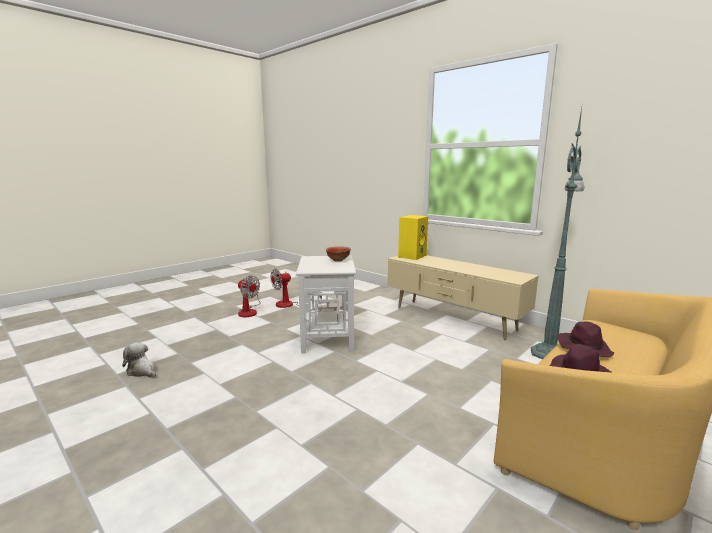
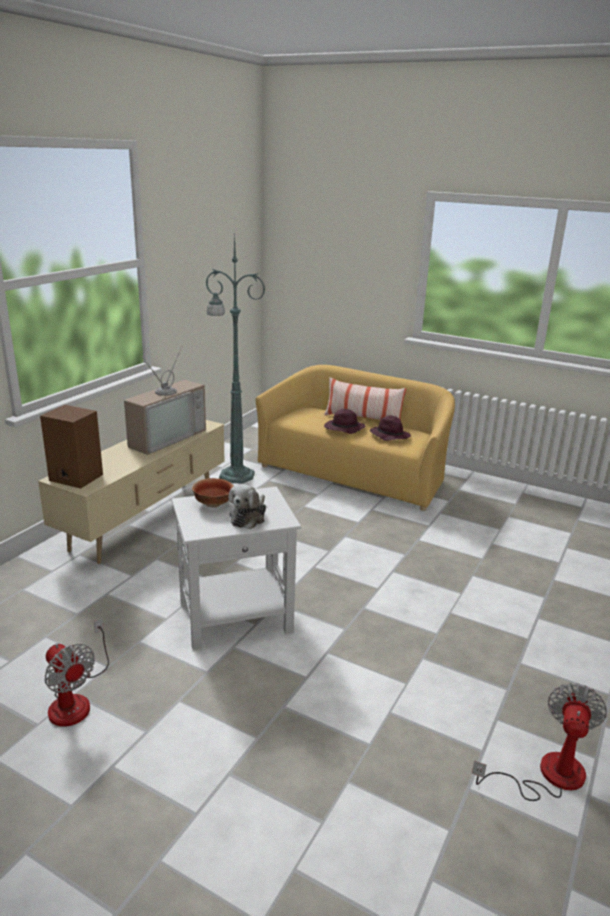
camera: 105 degrees left, 10 degrees up
(142, 371) = (425, 795): plush toy -> plush toy (248, 517)
(249, 311) = (114, 760): fan -> fan (547, 775)
(412, 256) = (74, 477): yellow speaker -> brown speaker
(481, 270) = (164, 437): none -> television
(642, 367) = (363, 418): none -> pillow

